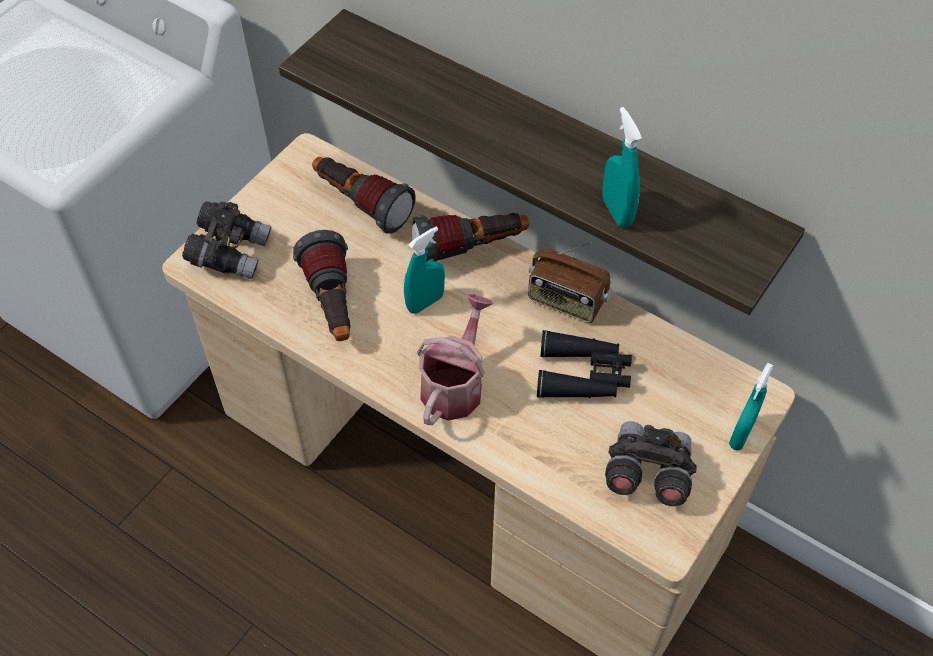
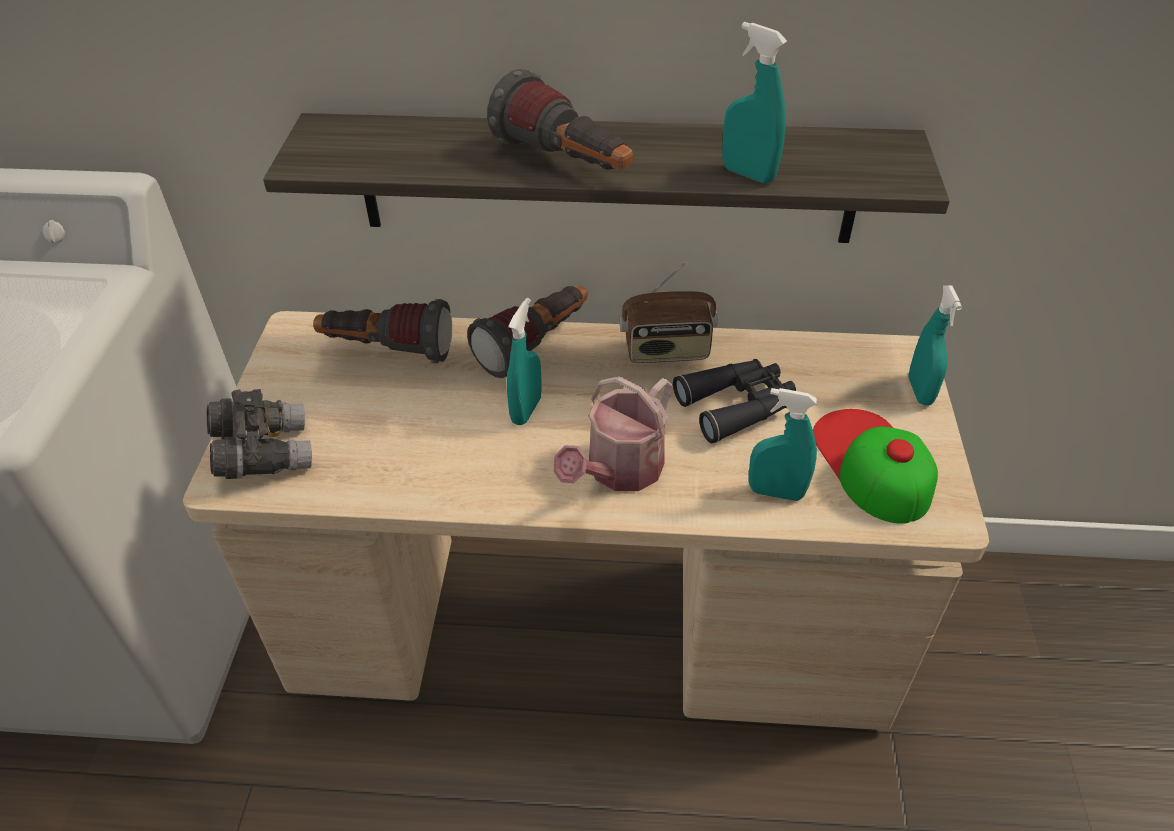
camera: 30 degrees left, 10 degrees down
(332, 305) = (425, 455): flashlight -> flashlight (566, 165)
(455, 384) = (618, 471): watering can -> watering can turned 135 degrees counterclockwise
(554, 459) = (776, 492): none -> turquoise spray bottle
(646, 473) = (871, 463): grey binoculars -> cap

